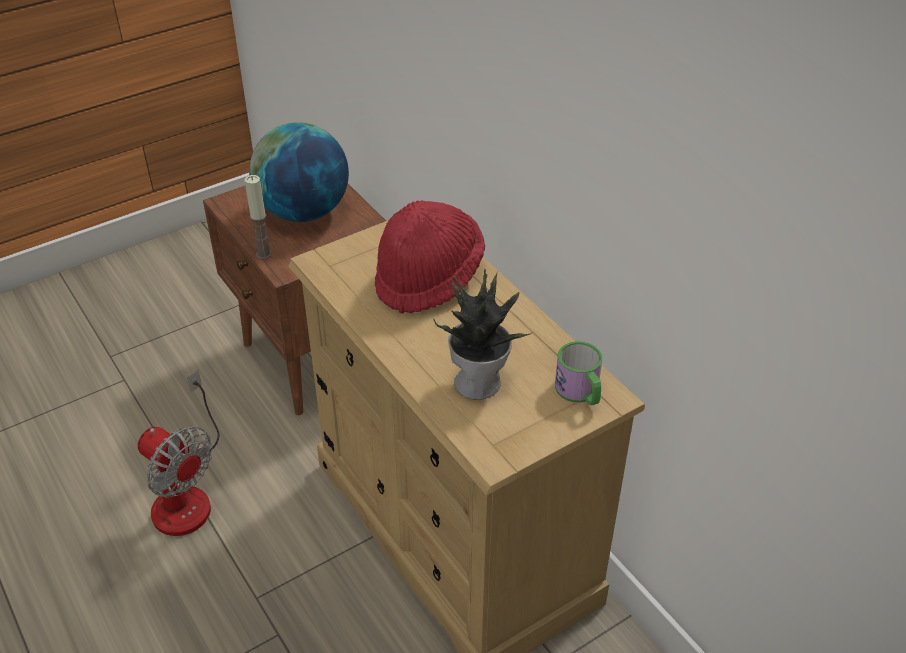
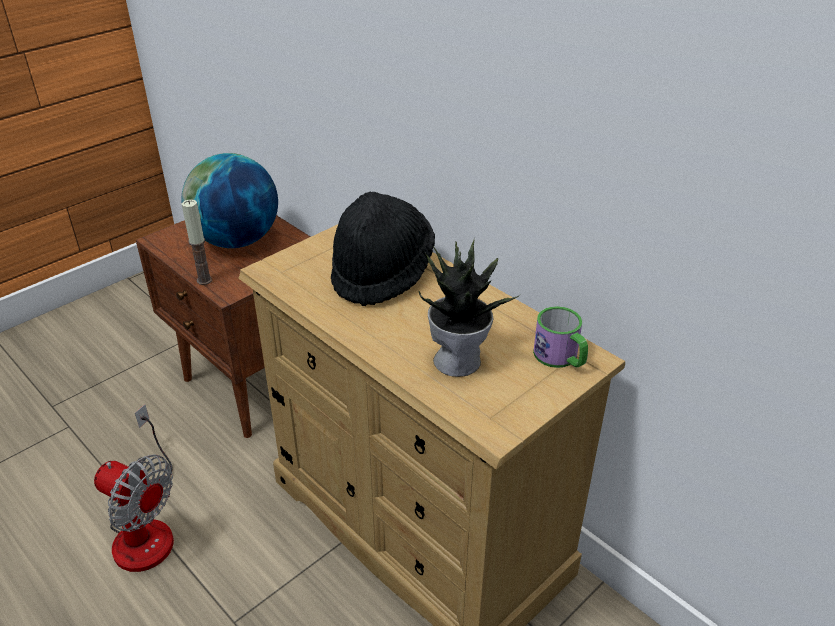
camera: 10 degrees left, 5 degrees down
(428, 278) = (382, 273): red hat -> black hat

